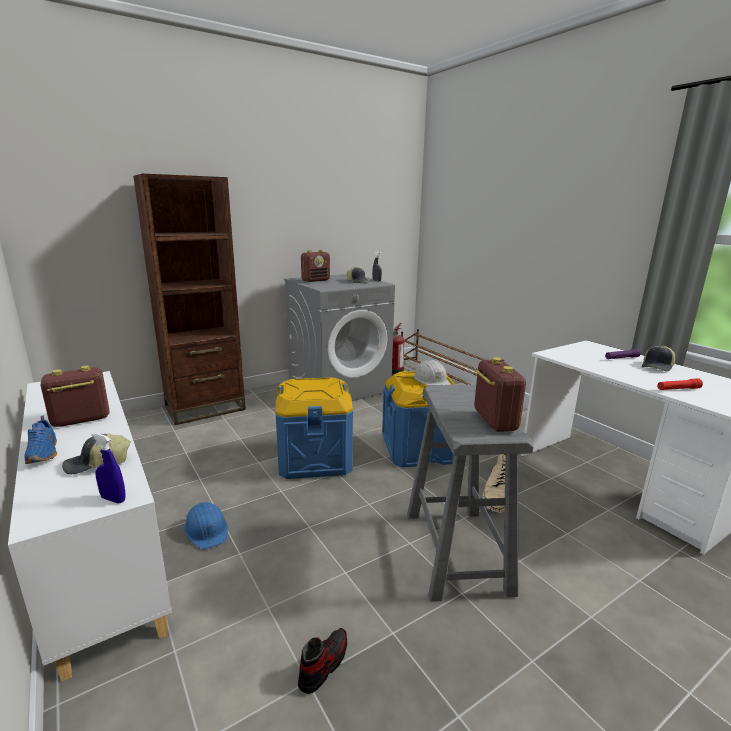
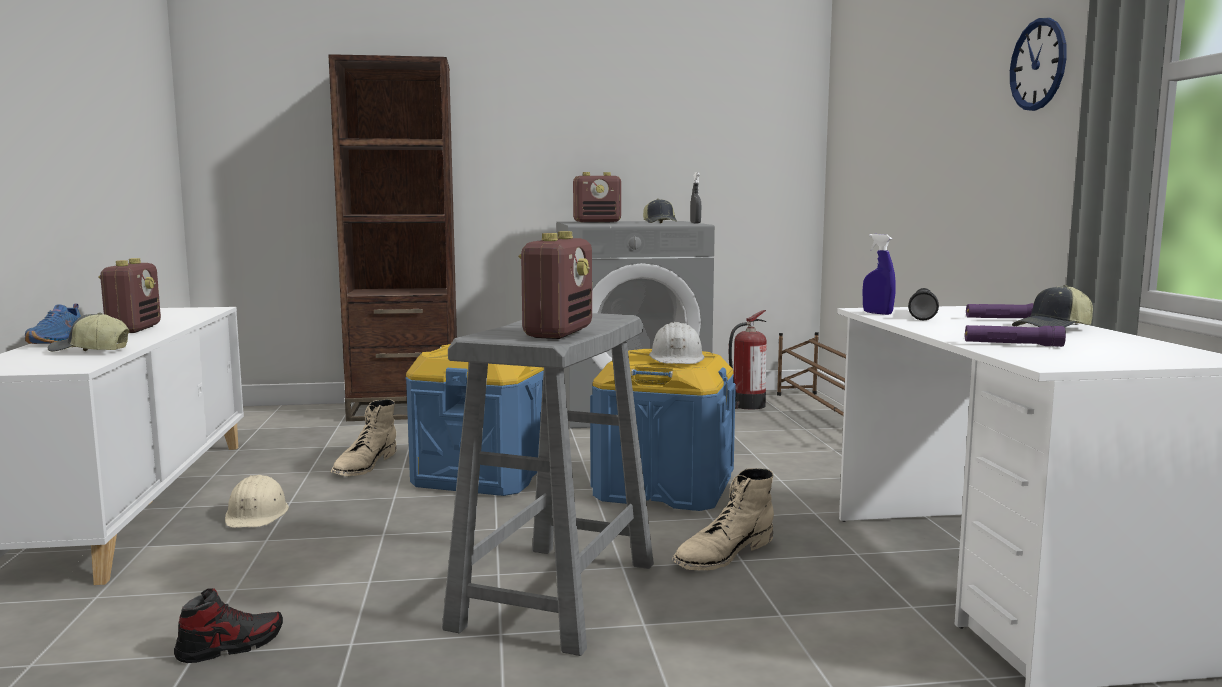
camera: 25 degrees right, 10 degrees down
(80, 420) = (134, 329): radio -> radio turned 90 degrees clockwise
(113, 499) = (57, 368): blue spray bottle -> blue spray bottle (877, 313)
(207, 530) = (257, 514): blue hard hat -> beige hard hat
(231, 465) = (364, 465): none -> beige boot
(581, 356) = (922, 314): none -> black flashlight
(605, 215) = (1038, 64): none -> wall clock
(678, 389) = (1012, 344): red flashlight -> purple flashlight

